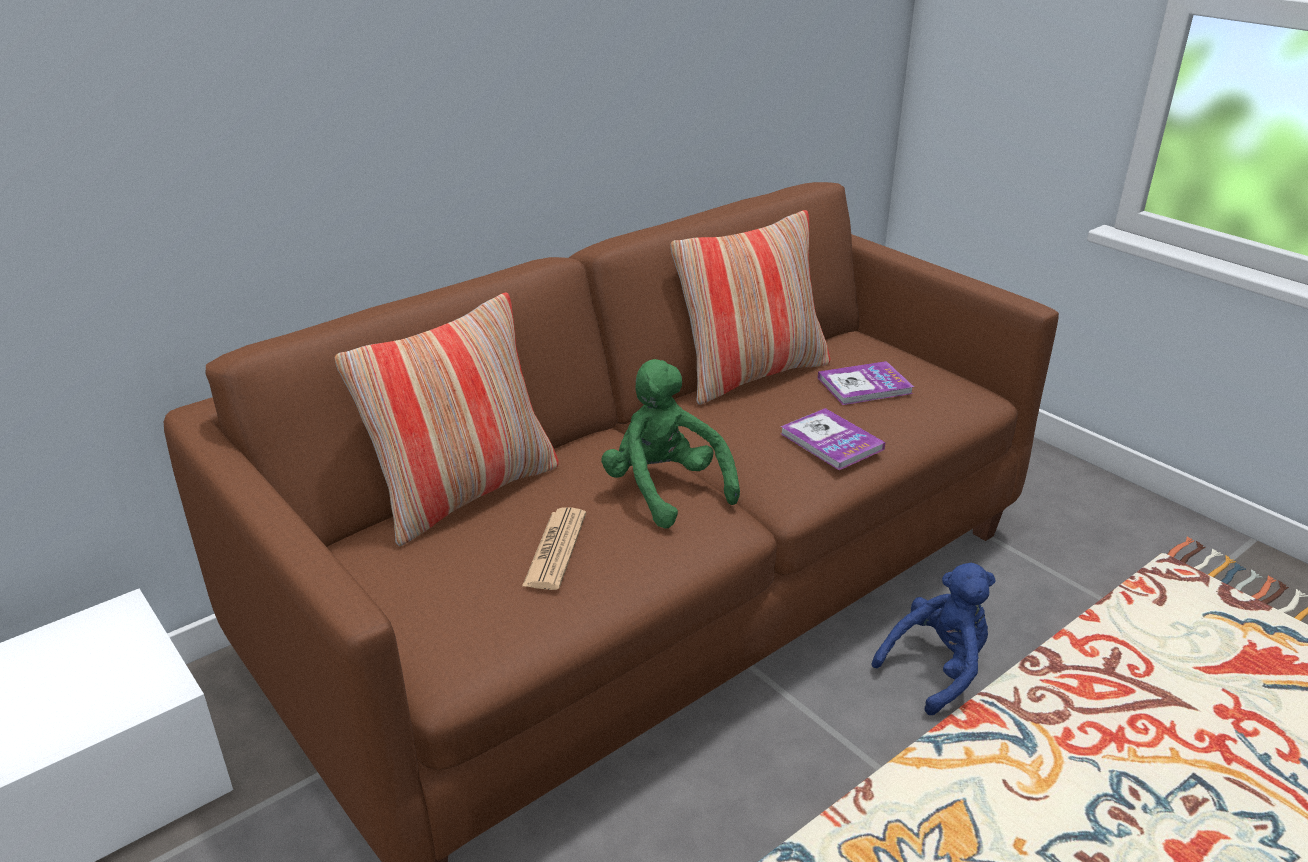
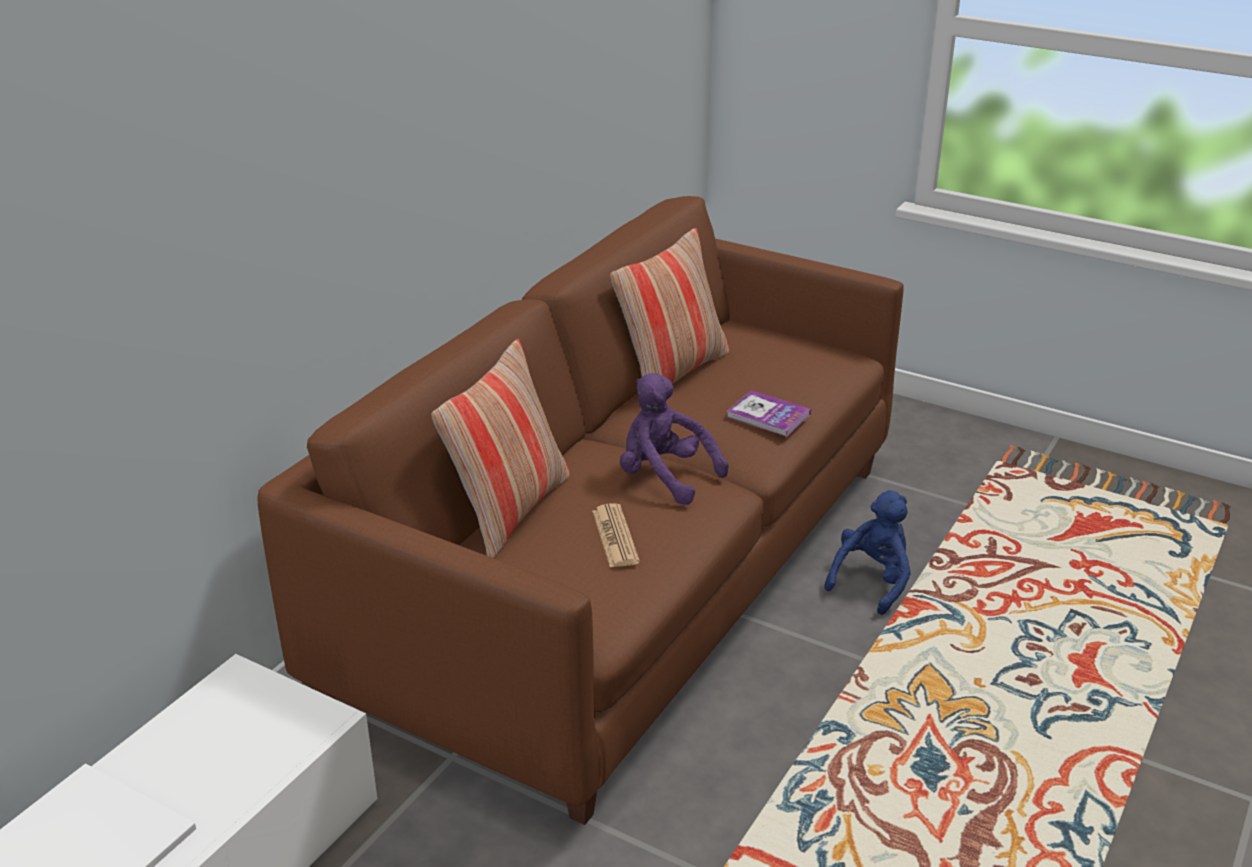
camera: 20 degrees left, 0 degrees up
(665, 489) = (664, 477): green plush toy -> purple plush toy
(864, 386) = (767, 366): book -> none

